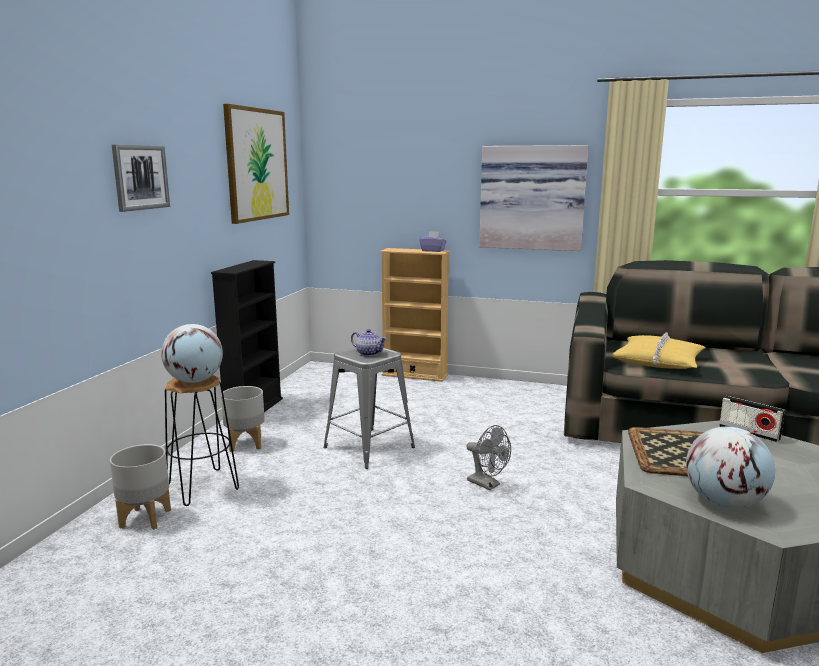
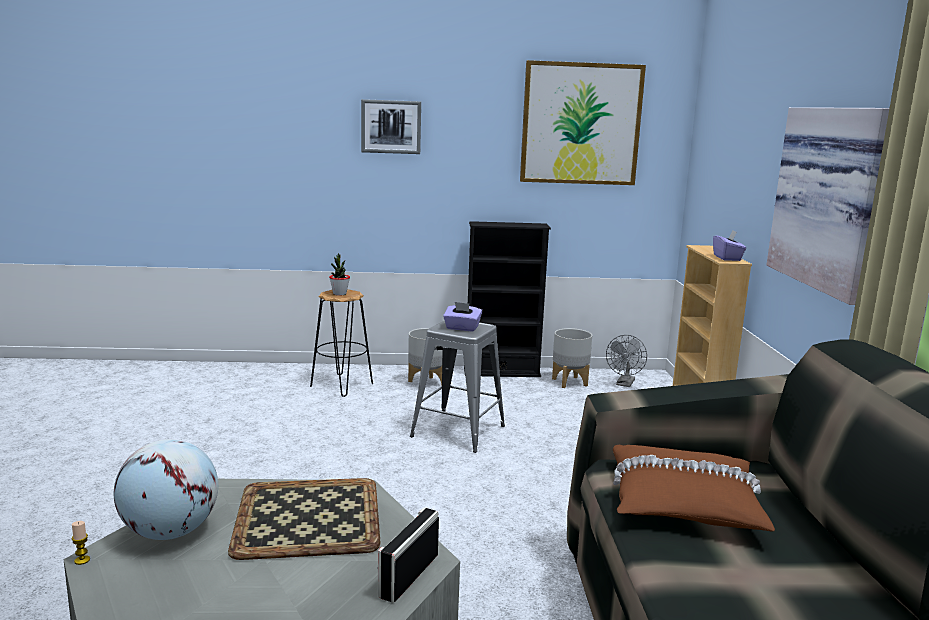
camera: 70 degrees right, 0 degrees up
(144, 518) = (288, 379): grey planter -> grey planter (569, 382)
(195, 381) = (339, 294): globe -> potted plant
(369, 353) = (462, 328): teapot -> purple tissue box
(487, 484) = (410, 501): grey fan -> grey fan (625, 384)
(658, 361) = (684, 502): yellow pillow -> brown pillow
(782, 538) = (82, 560): none -> candle

